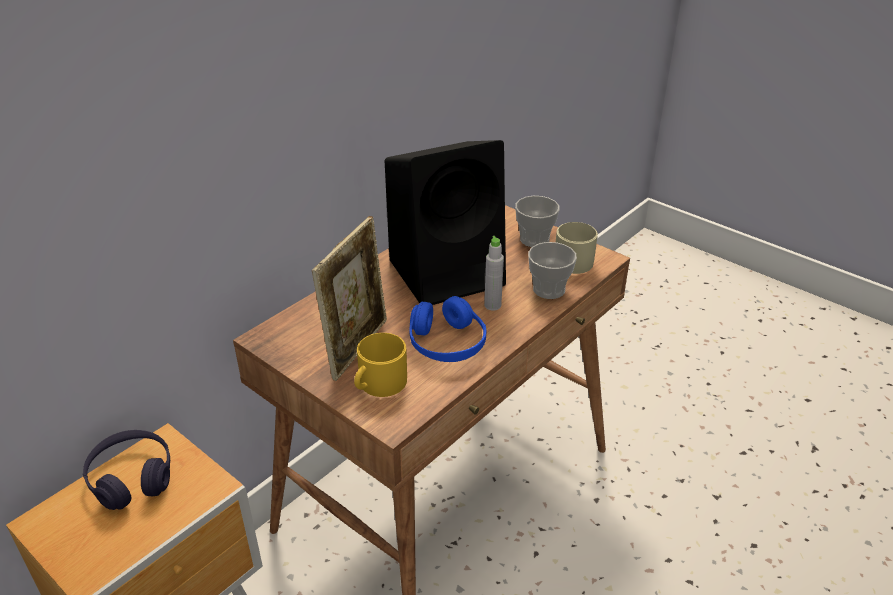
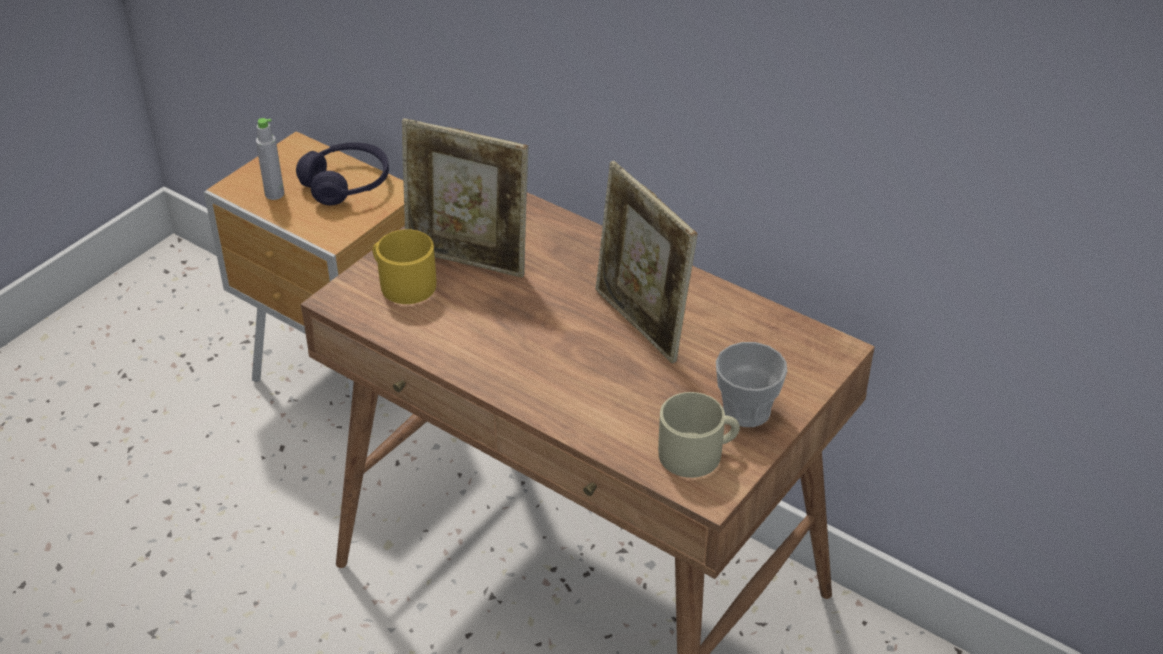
camera: 85 degrees right, 5 degrees up
(447, 343) = (479, 332): blue headphones -> none
(449, 271) = (640, 324): black speaker -> picture frame
(492, 305) = (565, 369): grey bottle -> grey bottle (274, 194)
(549, 289) = (611, 426): cup -> none

